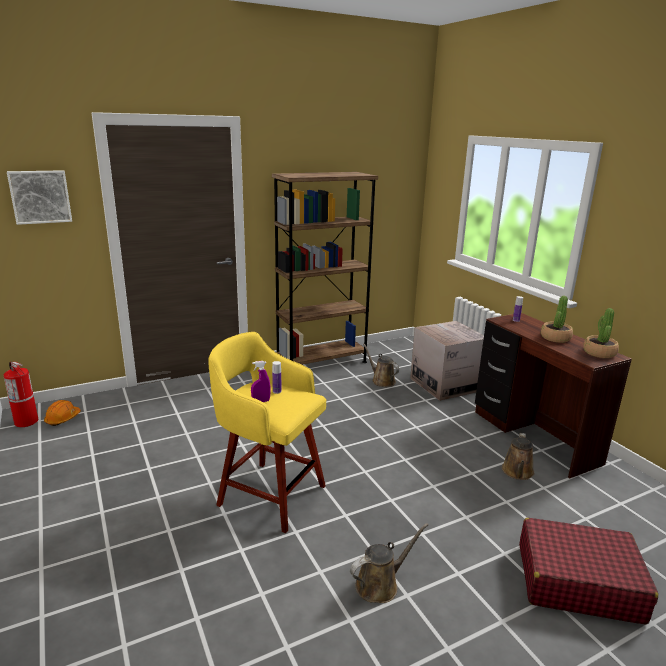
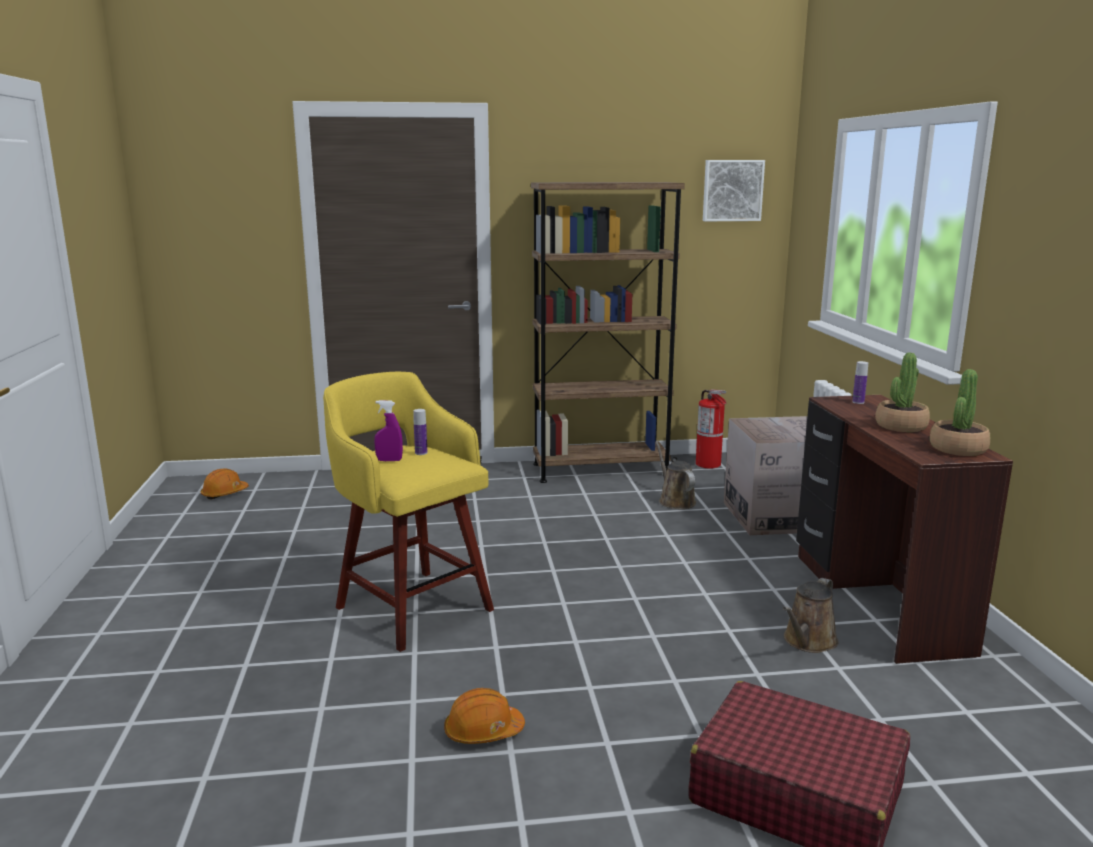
camera: 20 degrees right, 5 degrees down
(26, 422) = (184, 492): fire extinguisher -> fire extinguisher (708, 464)
(40, 196) = (226, 207): picture -> picture (732, 190)
(380, 584) = (483, 731): brown watering can -> orange hard hat

